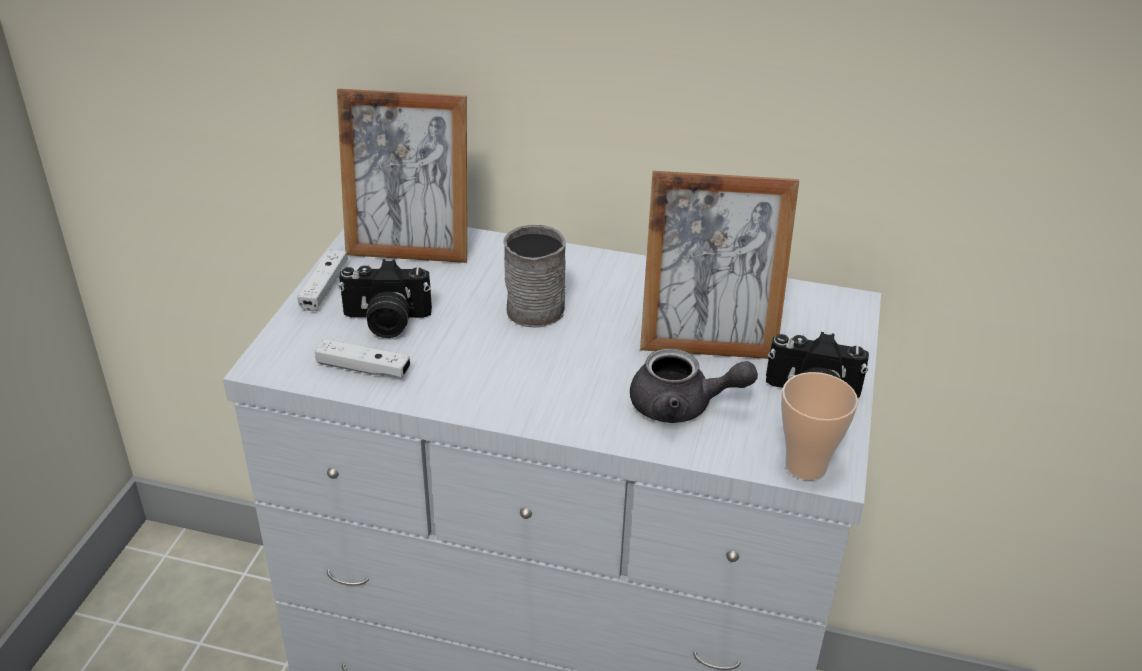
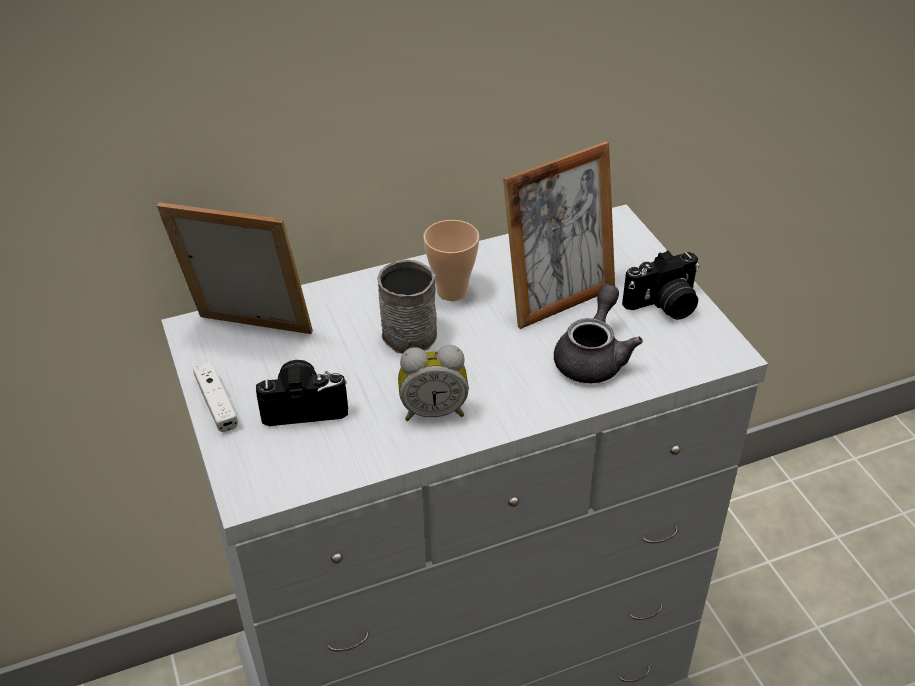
camera: 35 degrees left, 5 degrees up
(363, 368) = (333, 454): white game controller -> none
(386, 321) = (304, 406): camera -> camera turned 150 degrees counterclockwise
(409, 249) = (250, 334): picture frame -> picture frame turned 135 degrees counterclockwise
(483, 377) = (433, 410): none -> alarm clock
(682, 406) = (593, 357): grey teapot -> grey teapot turned 45 degrees counterclockwise
(806, 466) = (711, 357): cup -> cup (452, 291)

